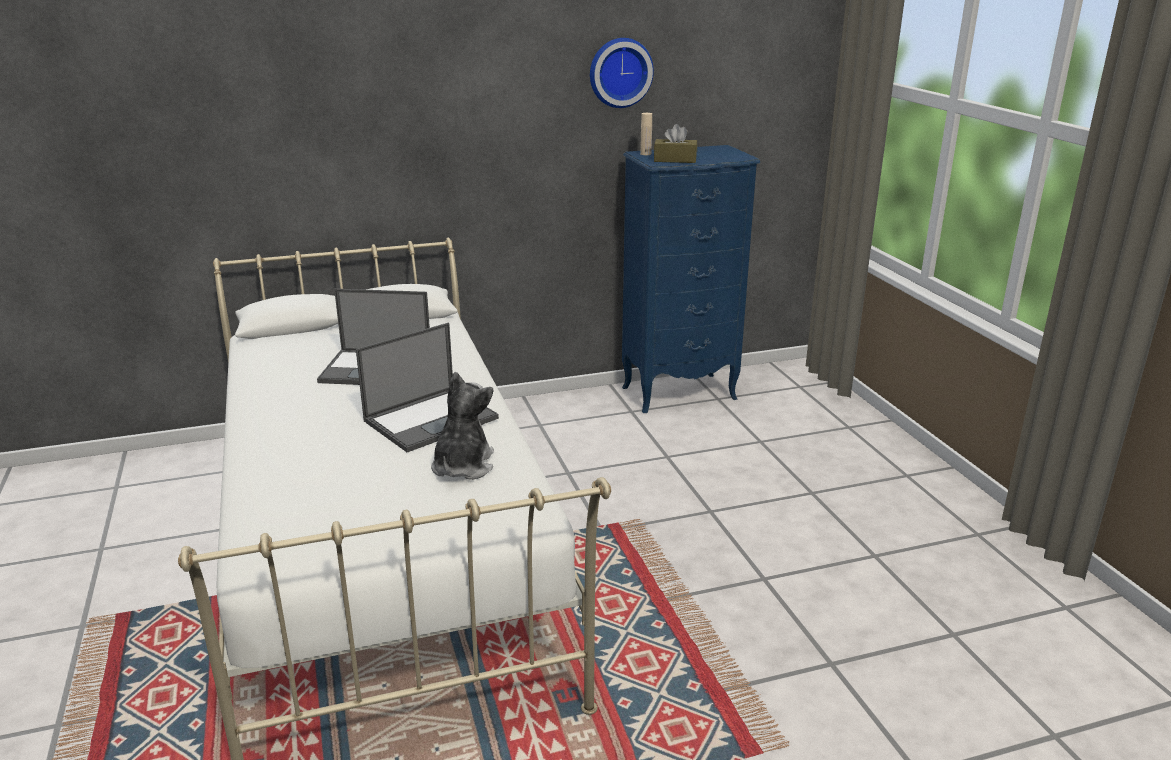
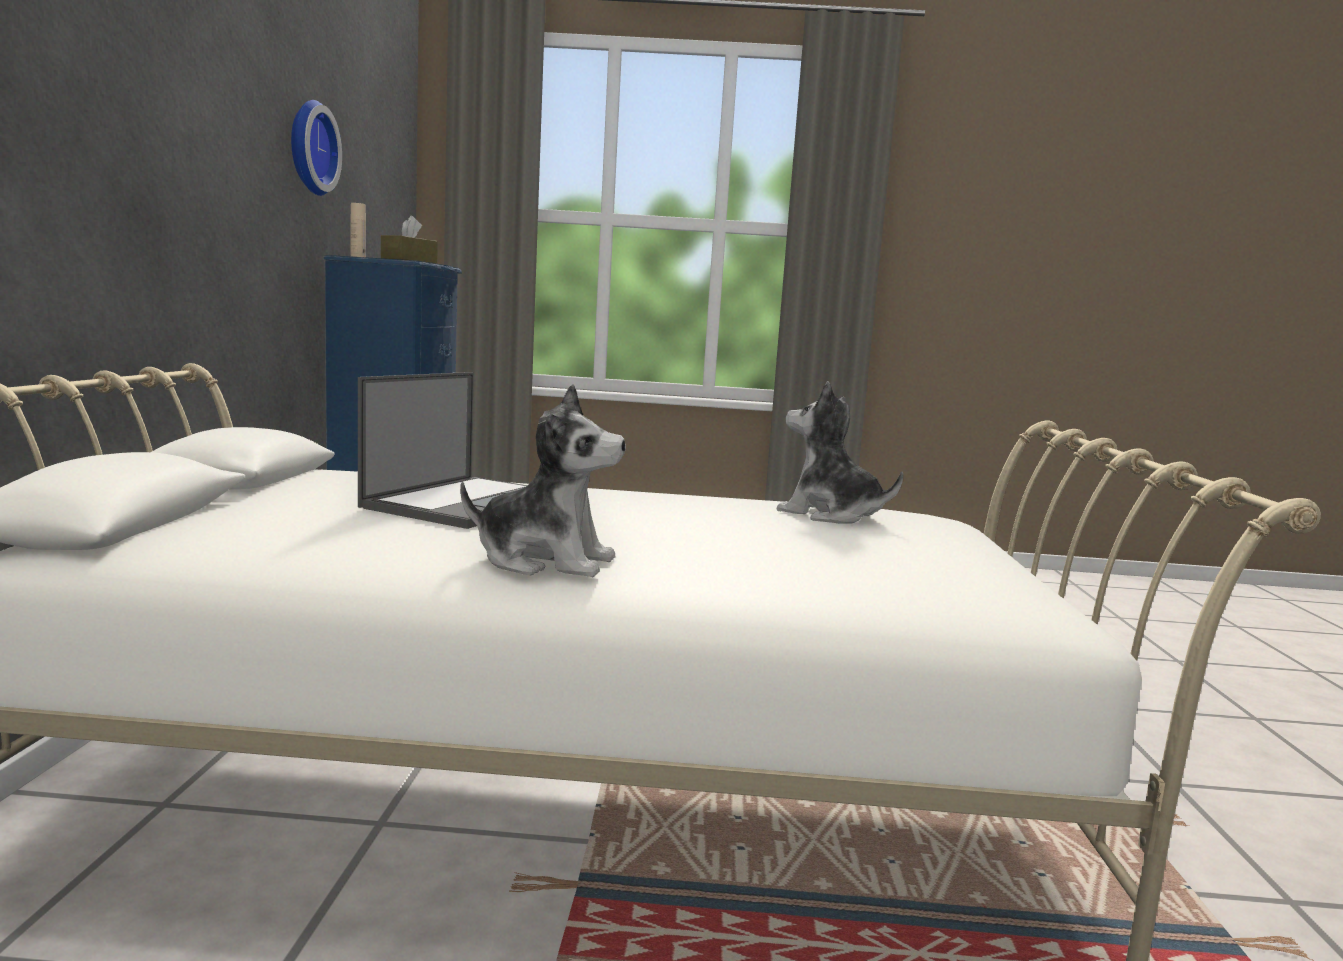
camera: 70 degrees left, 15 degrees down
(272, 412) = (545, 561): none -> plush toy
(432, 419) = (686, 506): laptop -> none

